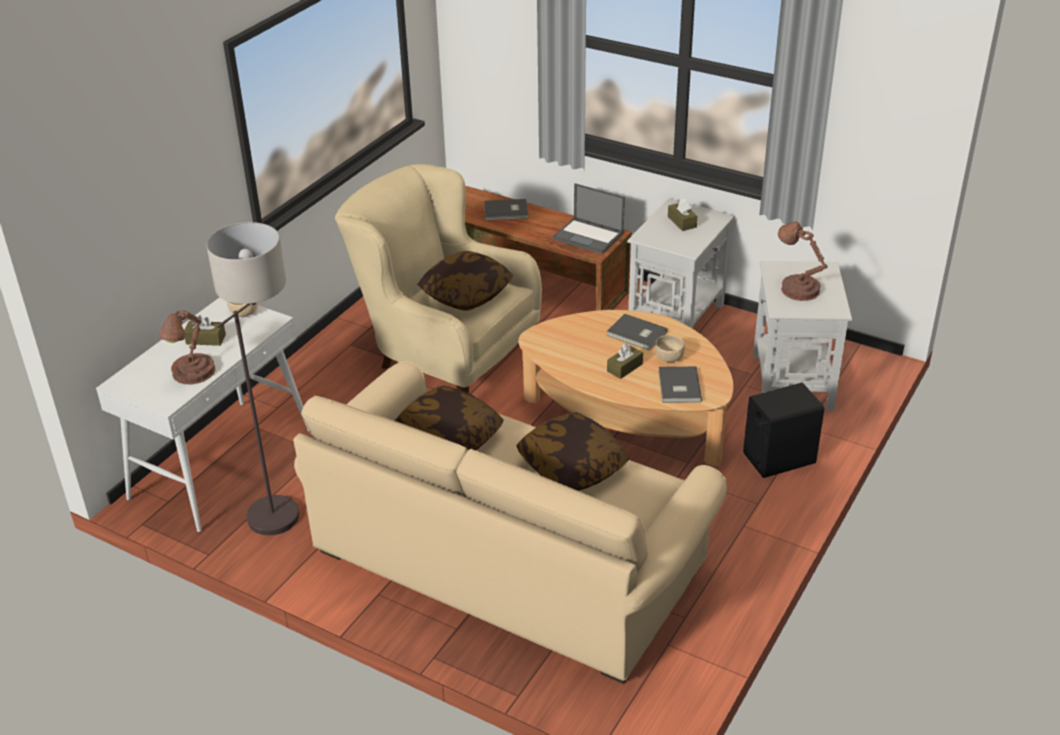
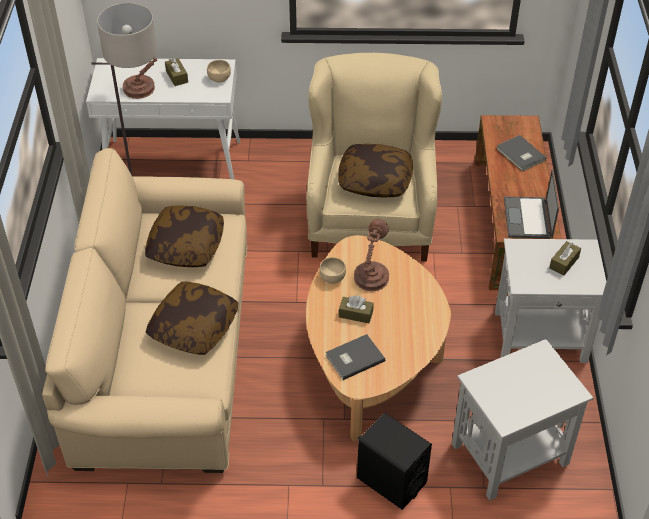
camera: 60 degrees right, 10 degrees up
(636, 334) = (408, 304): grey book -> none
(669, 358) = (390, 337): beige bowl -> beige bowl (332, 278)
(797, 289) = (519, 381): brown table lamp -> brown table lamp (372, 275)

